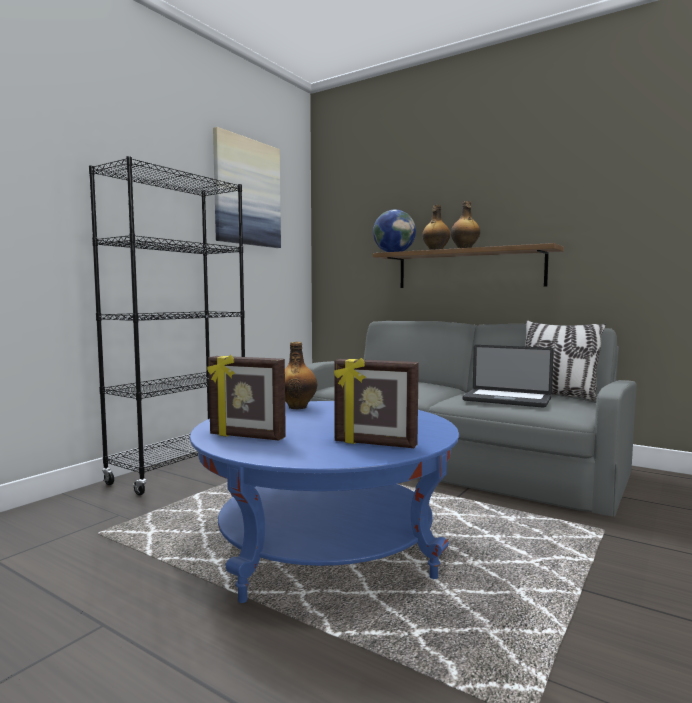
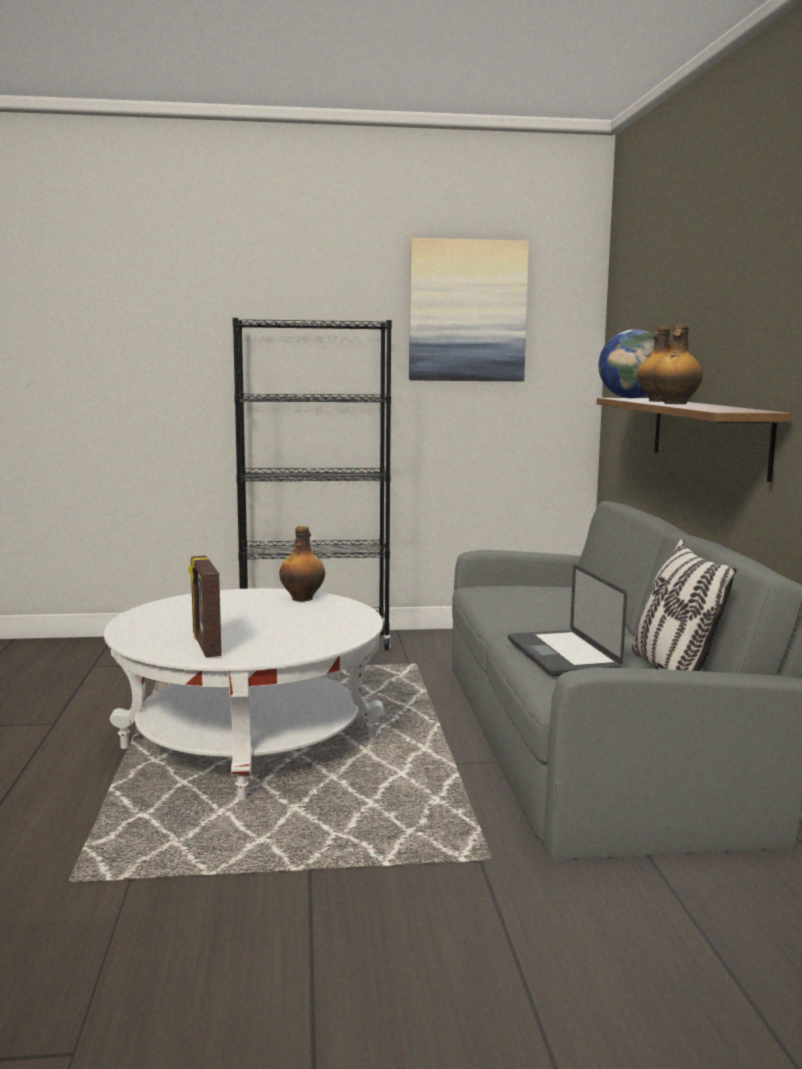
camera: 50 degrees right, 5 degrees up
(246, 437) = (171, 612): picture frame -> none
(326, 544) = (249, 743): blue coffee table -> white coffee table

